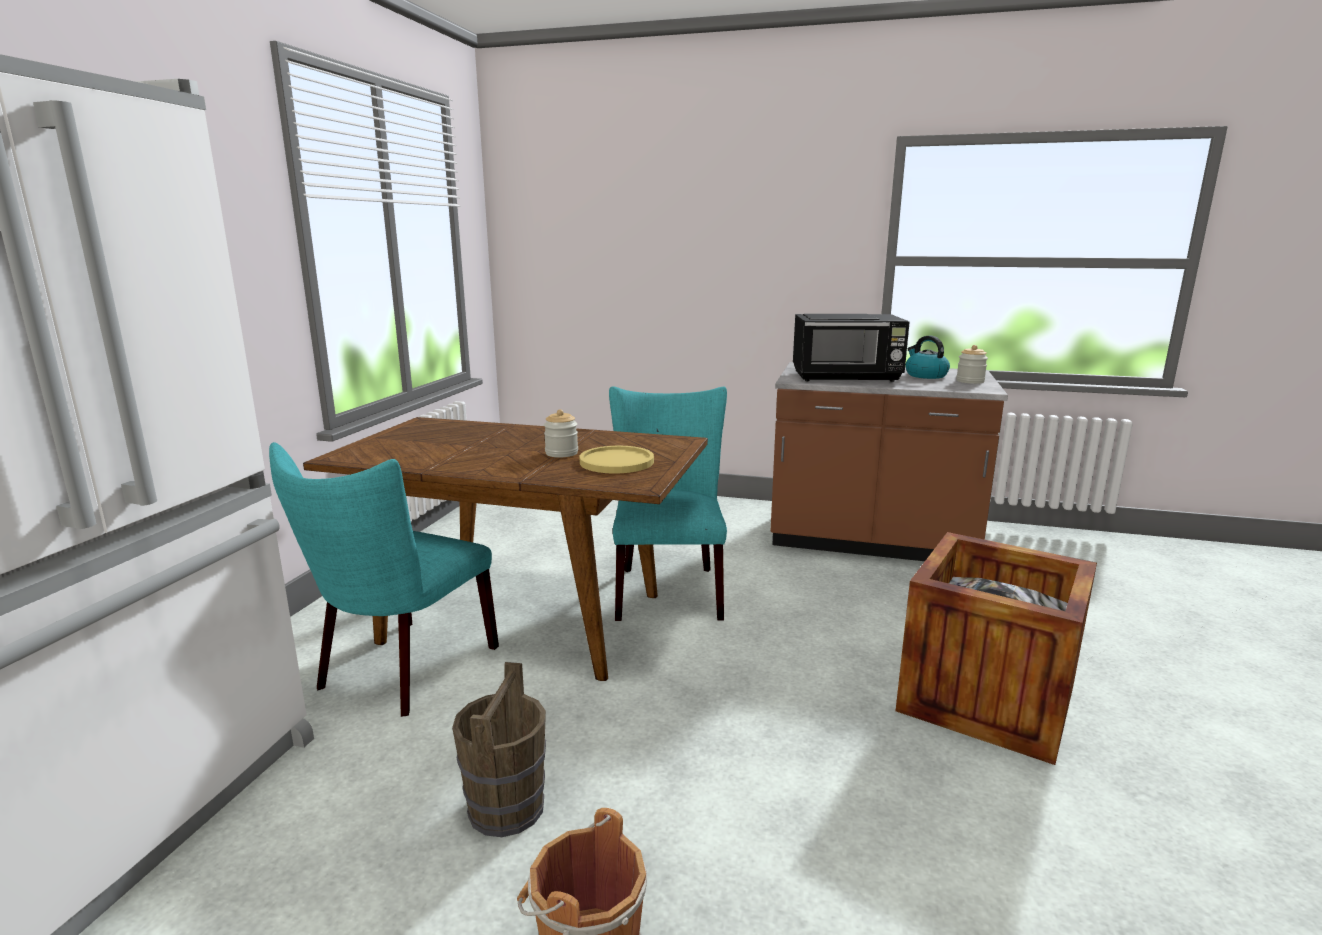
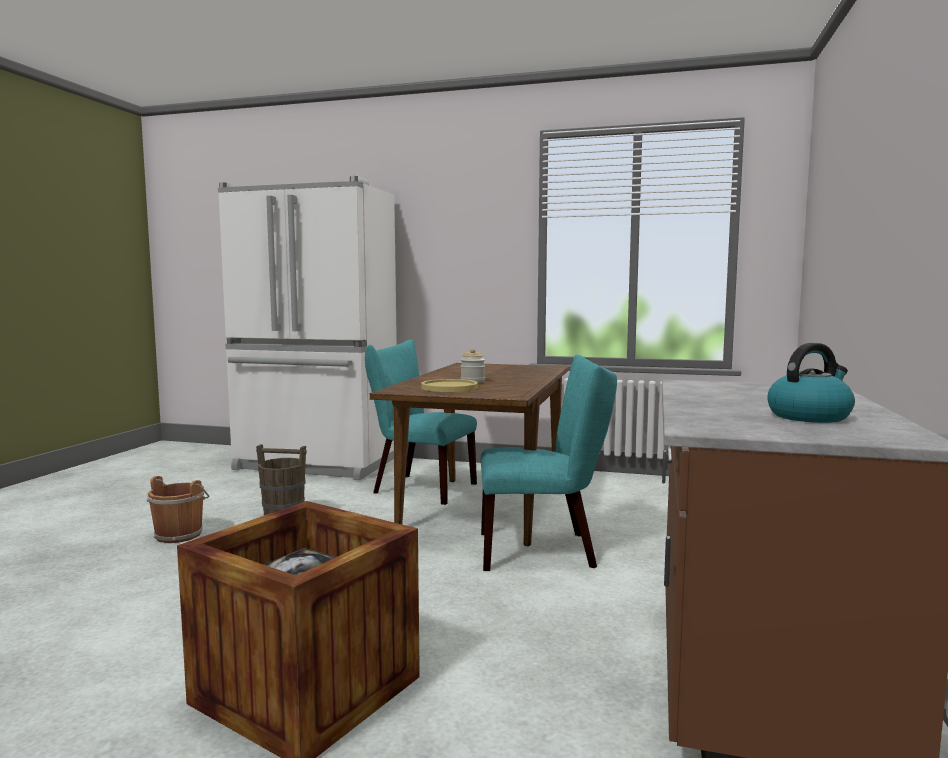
camera: 90 degrees right, 10 degrees down
(847, 377) = (728, 393): black microwave -> none
(970, 381) = (780, 429): jar -> none

